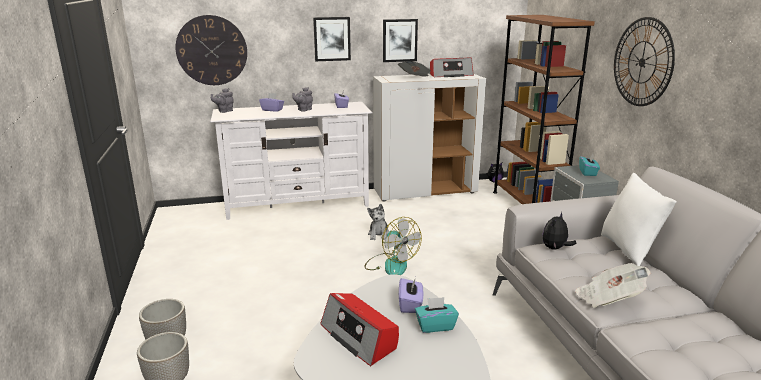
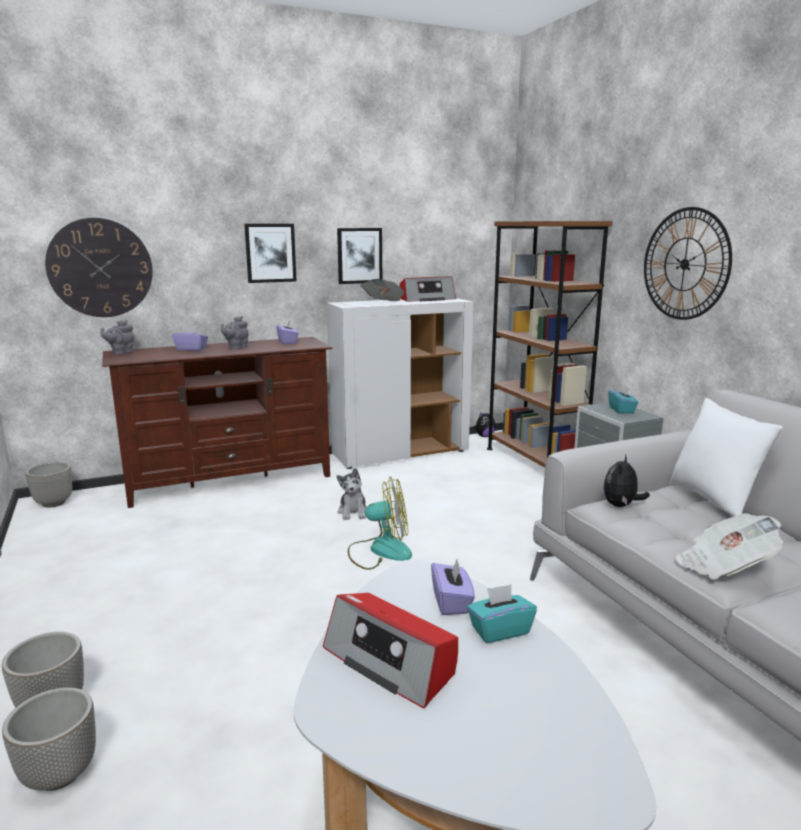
camera: 10 degrees left, 5 degrees down
(179, 212) = (54, 503): none -> planter
(298, 204) = (230, 481): white tv stand -> brown tv stand
(391, 264) = (380, 550): fan -> fan turned 45 degrees counterclockwise

